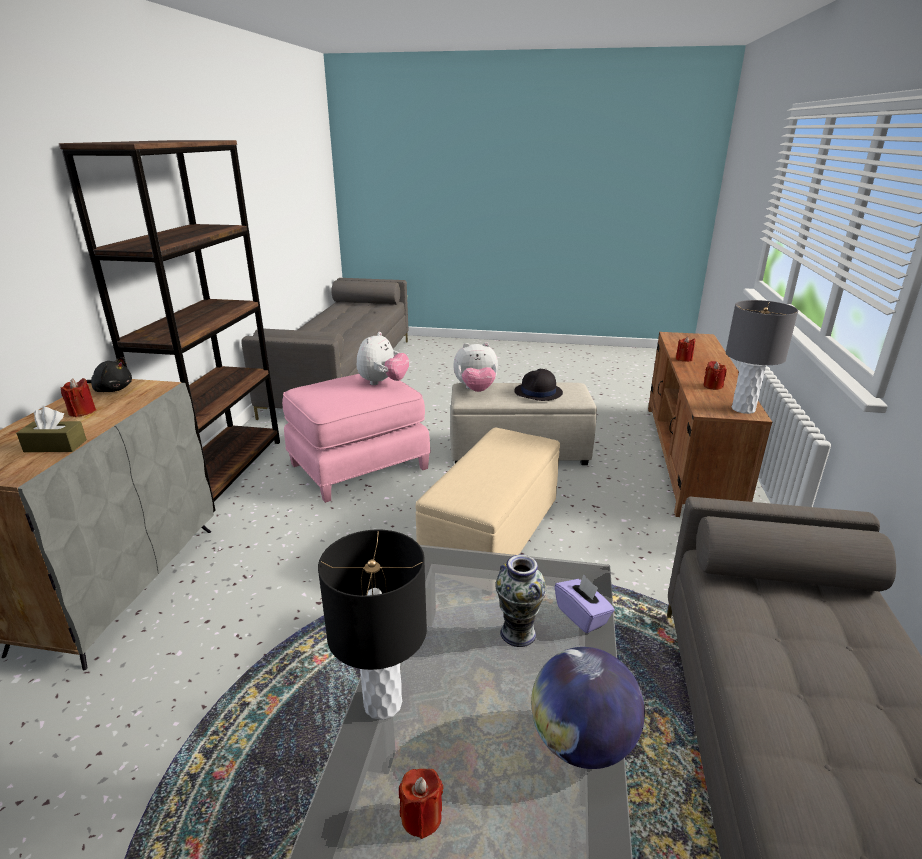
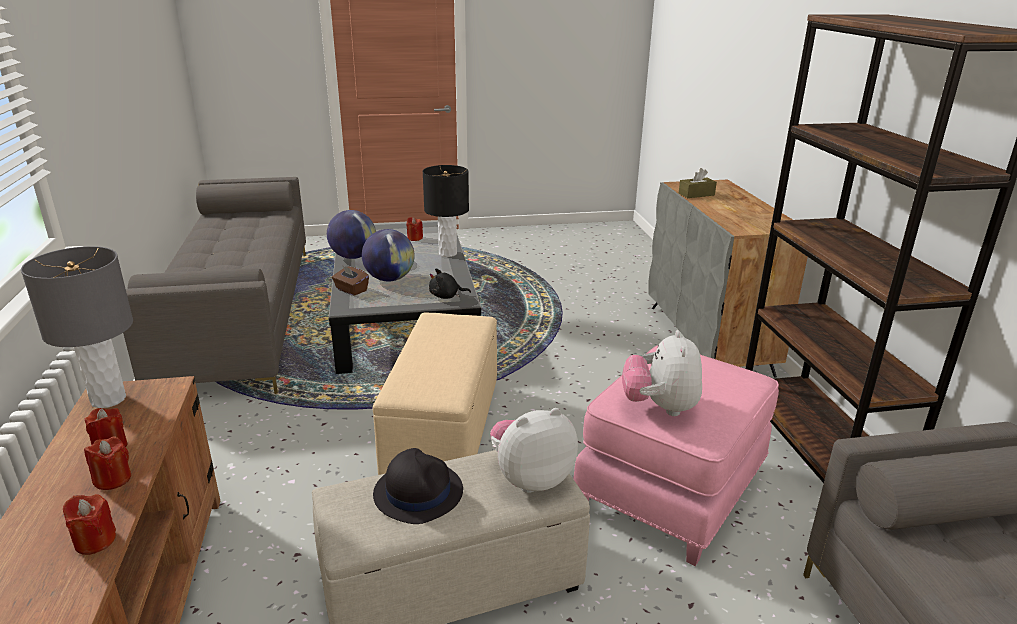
camera: 160 degrees right, 0 degrees up
(82, 412) = (739, 209): red candle -> red candle (113, 479)
(112, 390) = (767, 223): black plush toy -> black plush toy (446, 296)
(517, 633) = (389, 279): vase -> globe
(582, 616) = (351, 290): purple tissue box -> brown tissue box

